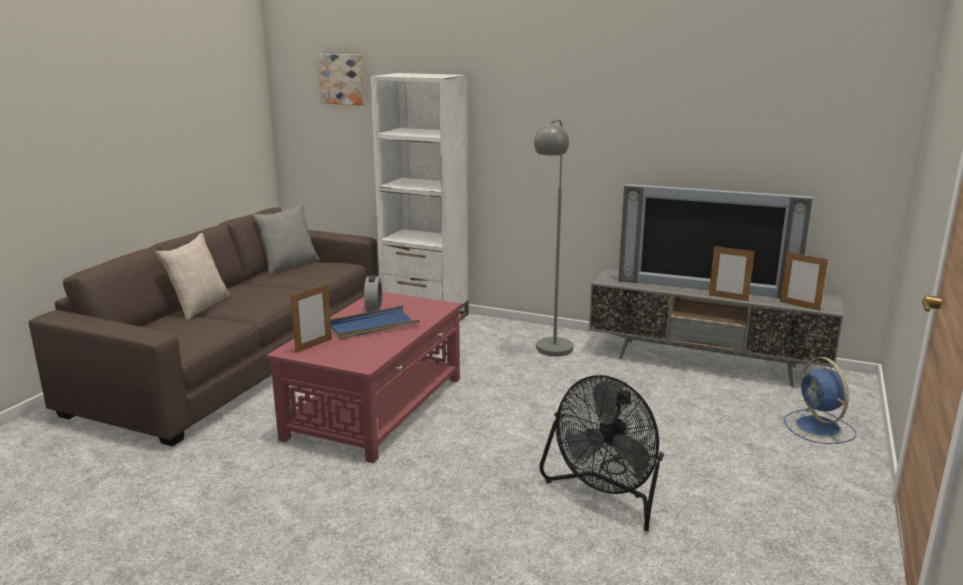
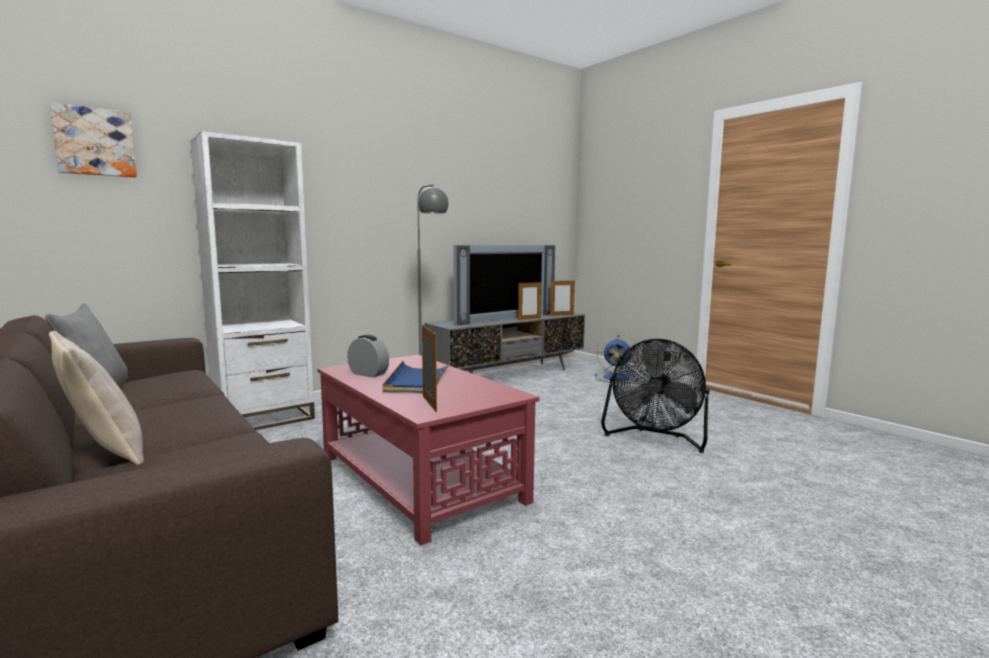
camera: 60 degrees left, 10 degrees down
(604, 492) = (652, 437): black fan -> black fan turned 45 degrees clockwise

